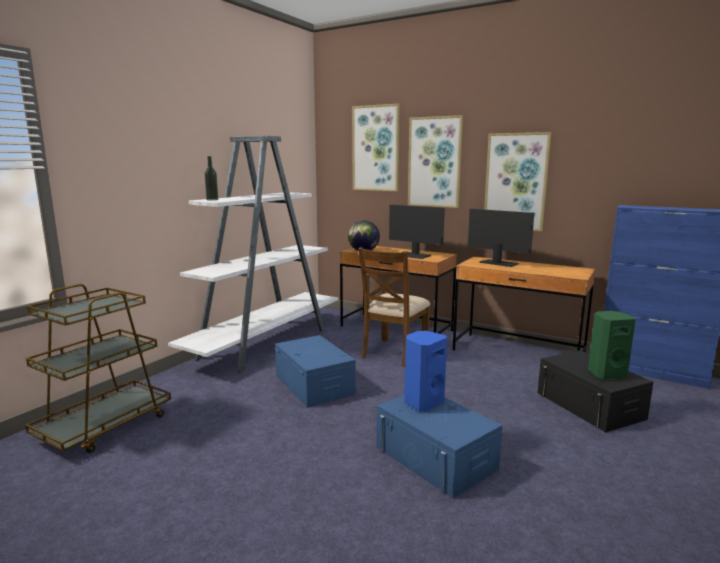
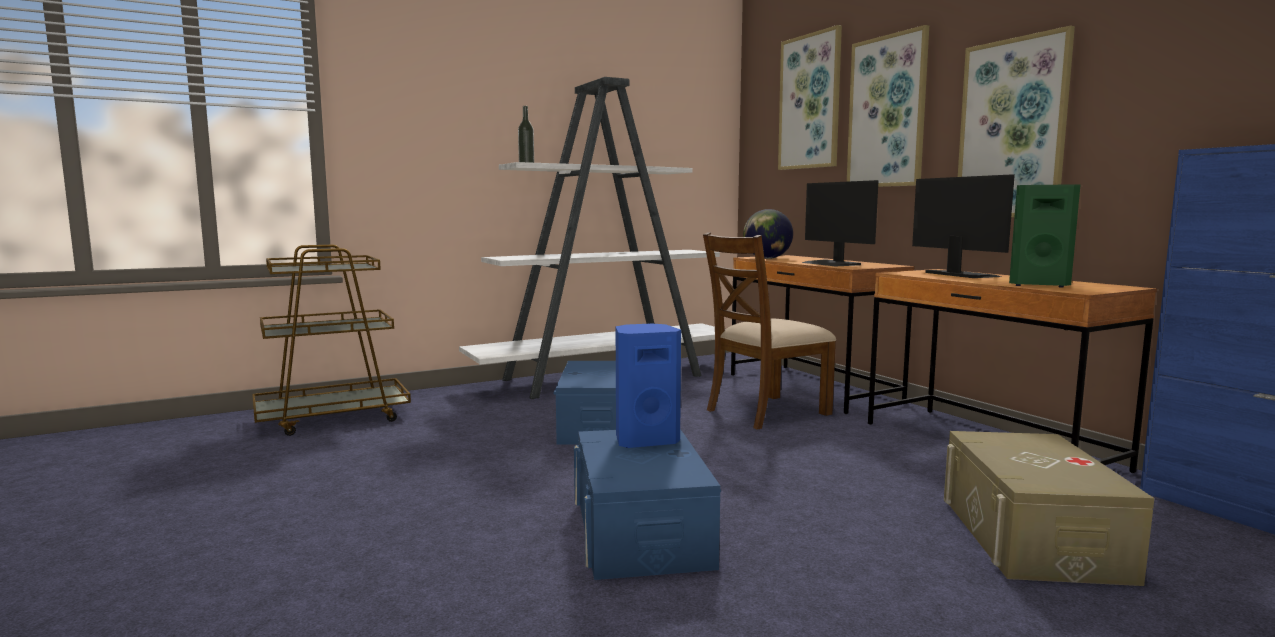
camera: 30 degrees right, 5 degrees down
(589, 405) = (1032, 537): black storage box -> beige storage box
(606, 373) = (1053, 469): green speaker -> green speaker (1037, 285)

